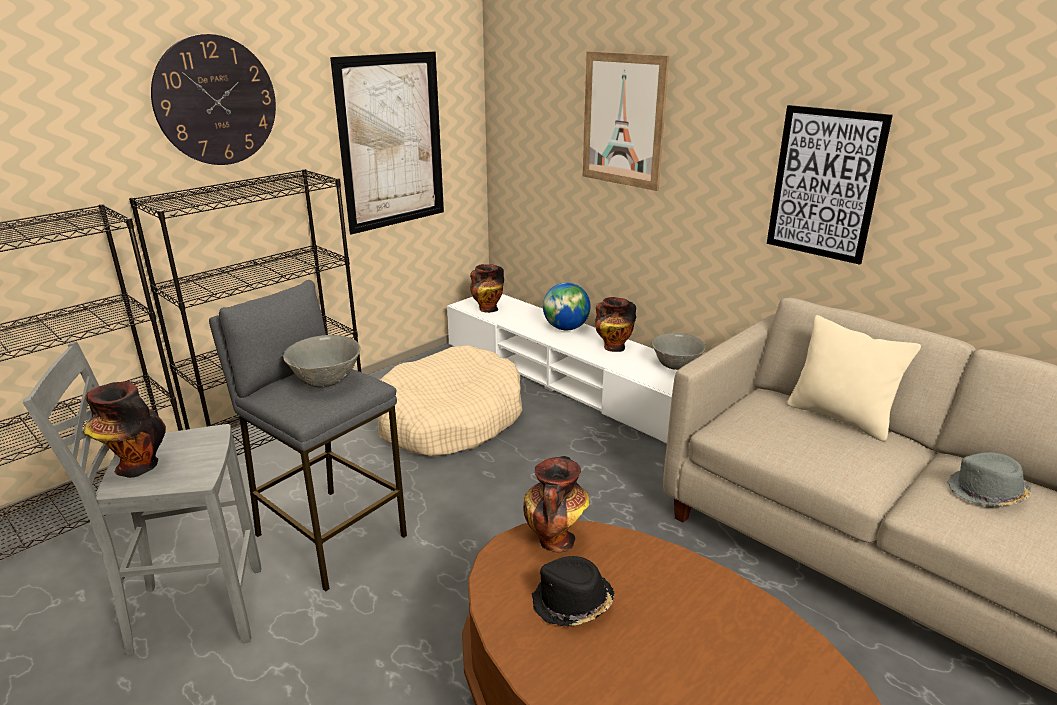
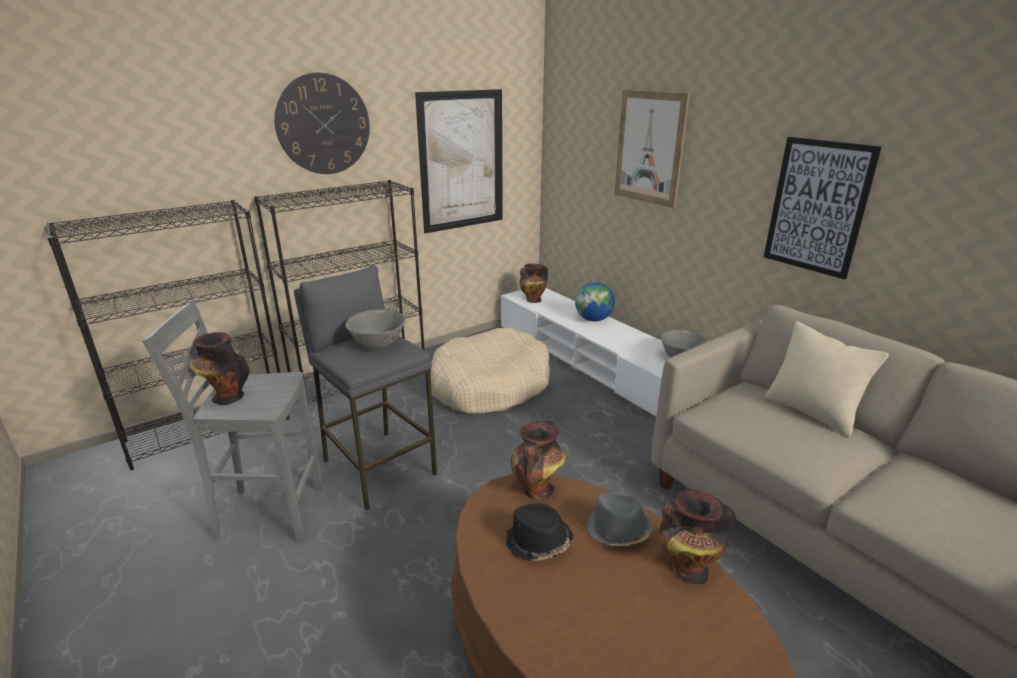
camera: 10 degrees right, 0 degrees up
(613, 347) = (629, 338): vase -> vase (687, 569)
(986, 493) = (937, 493): grey hat -> grey hat (618, 530)

